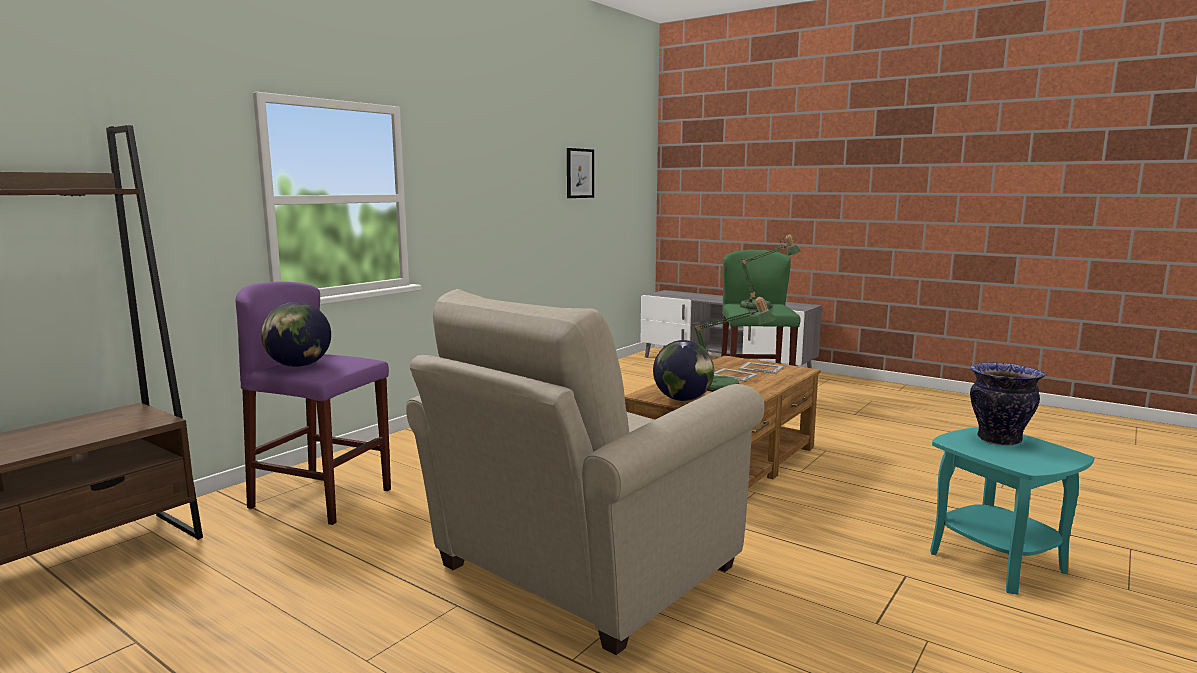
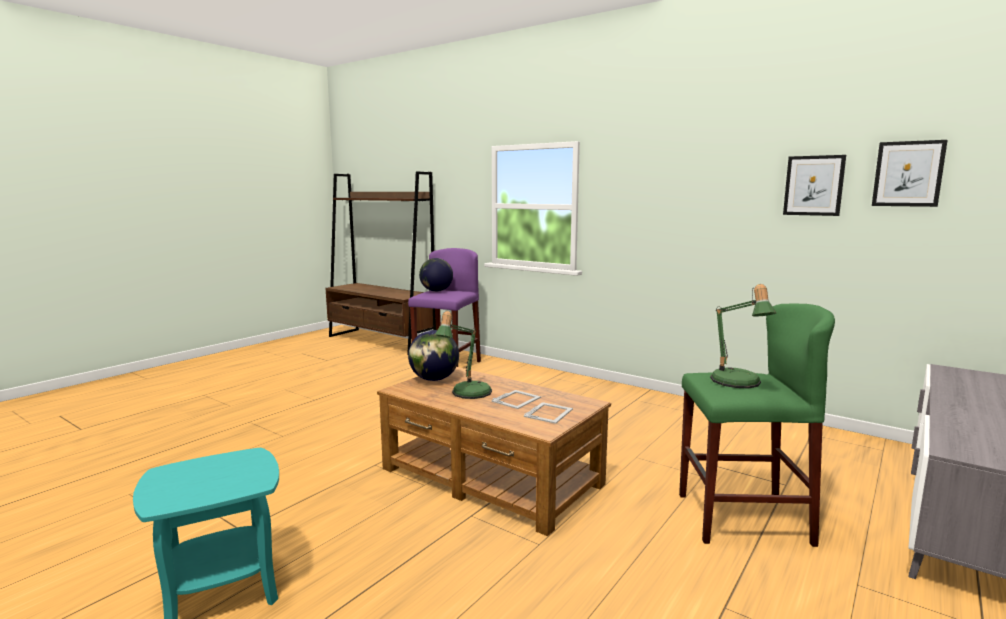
camera: 90 degrees right, 0 degrees up
(578, 570) = (330, 422): beige armchair -> none
(616, 166) = (908, 174): none -> picture
(998, 439) = (234, 478): vase -> none

